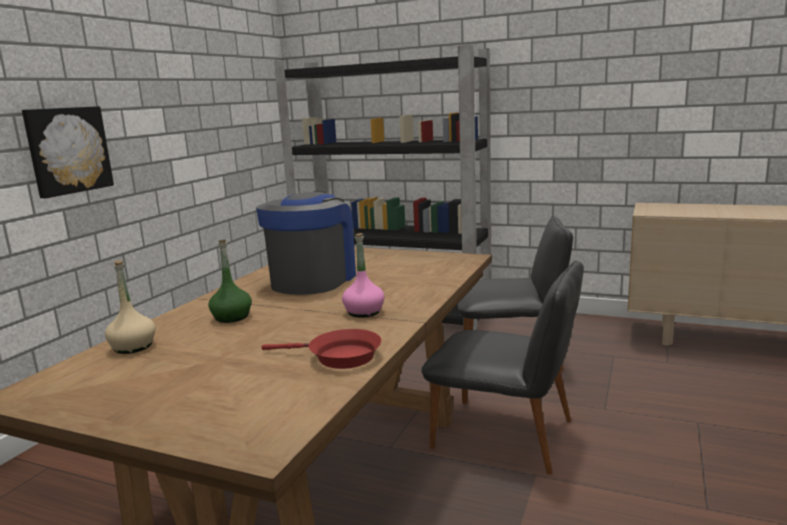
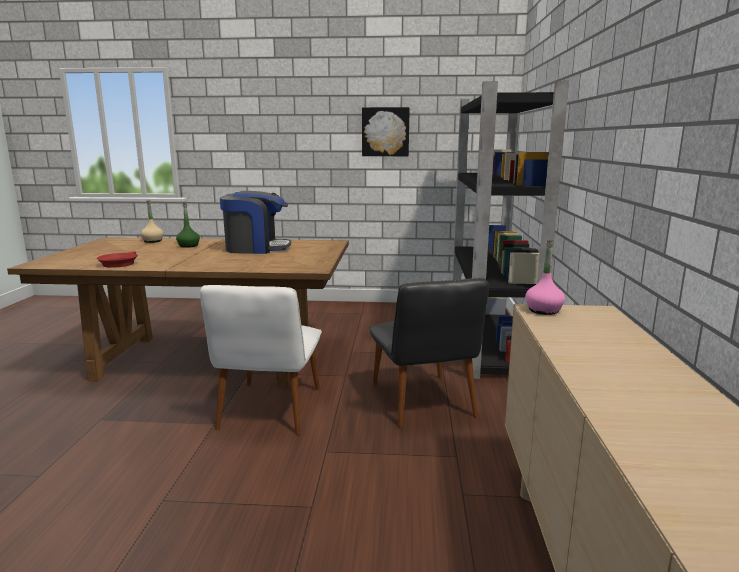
camera: 70 degrees right, 0 degrees up
(68, 150) = (286, 154): picture -> picture (385, 132)
(364, 312) = (188, 261): pink bottle -> pink bottle (543, 310)
(502, 434) = (271, 407): black chair -> white chair

